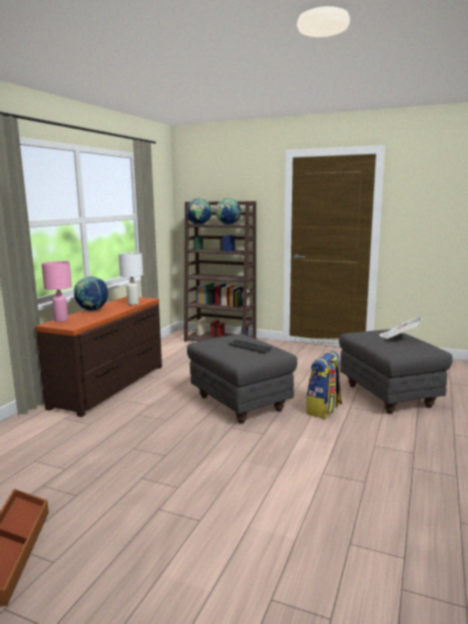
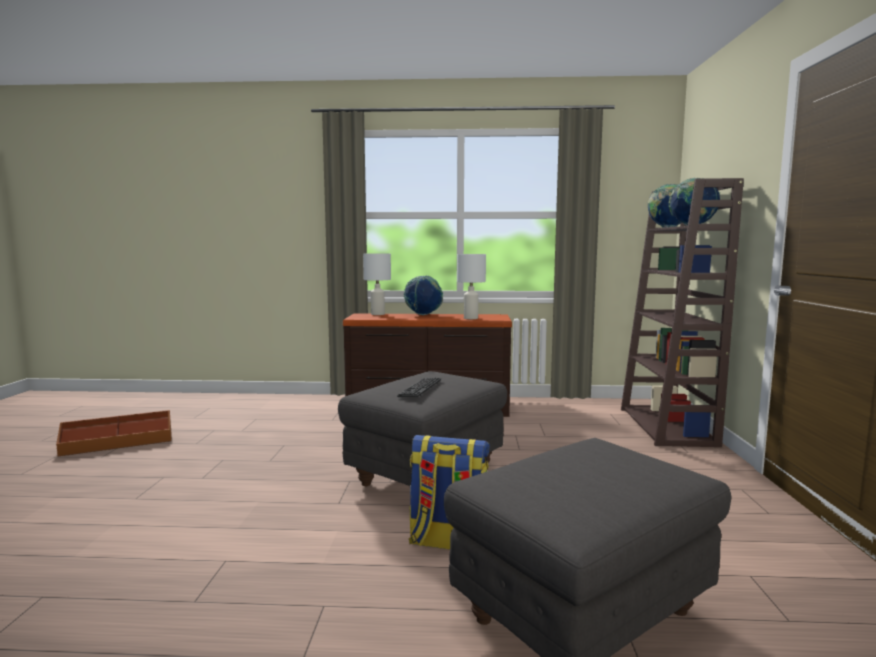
camera: 70 degrees right, 5 degrees down
(60, 320) = (377, 314): pink table lamp -> white table lamp
(399, 338) = (607, 480): newspaper -> none

